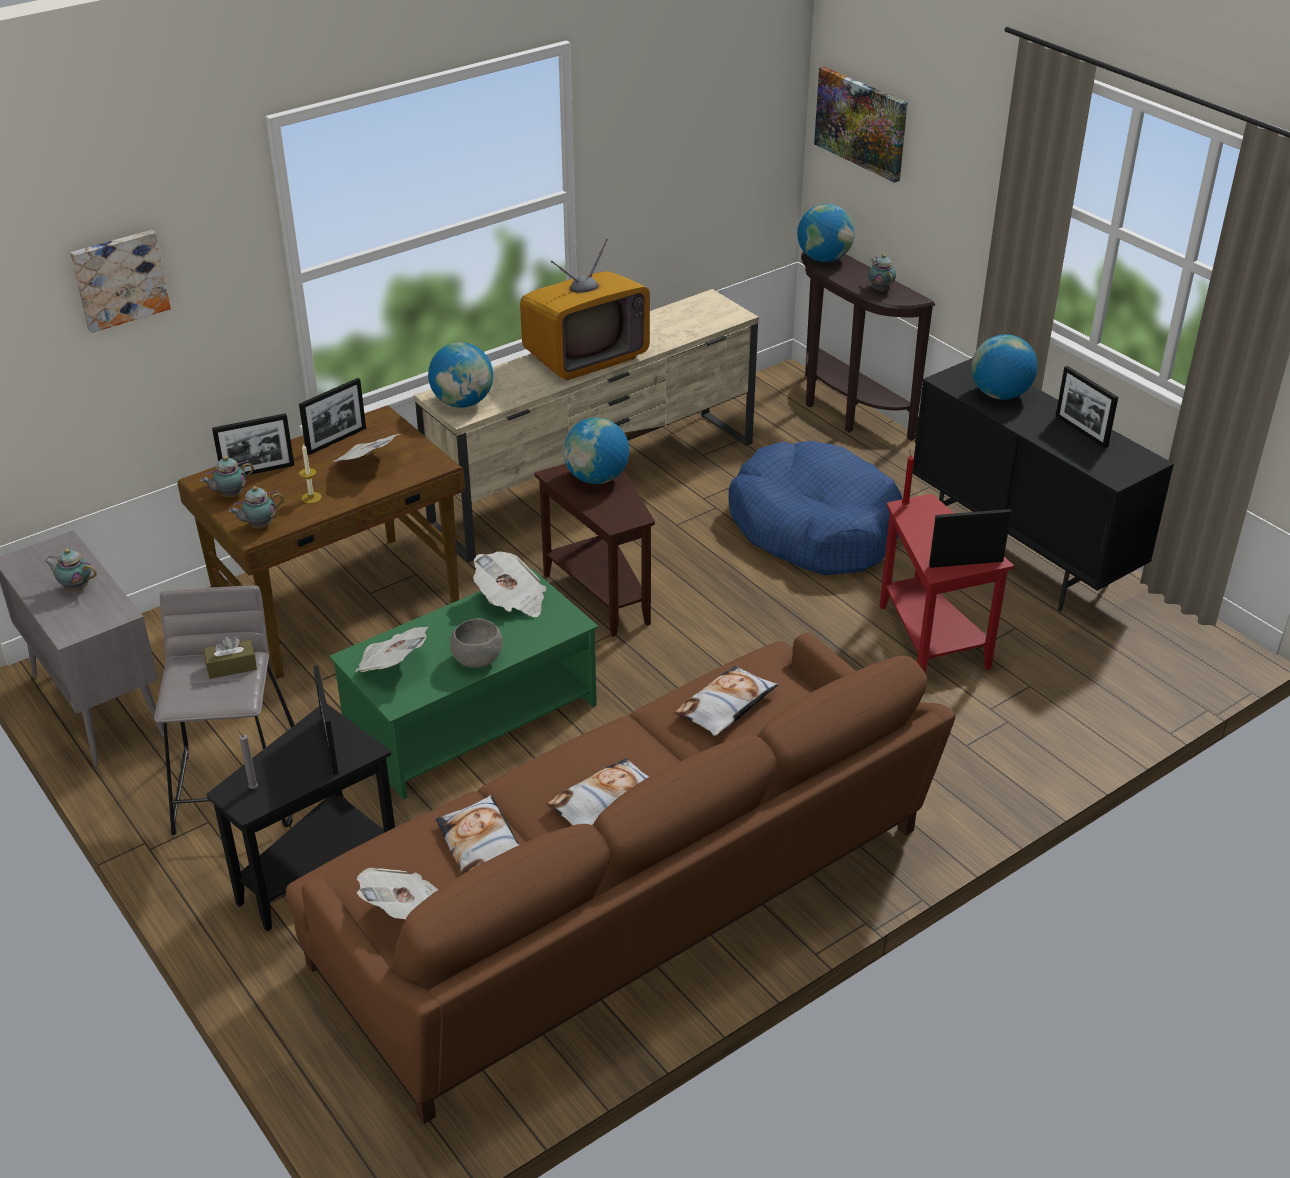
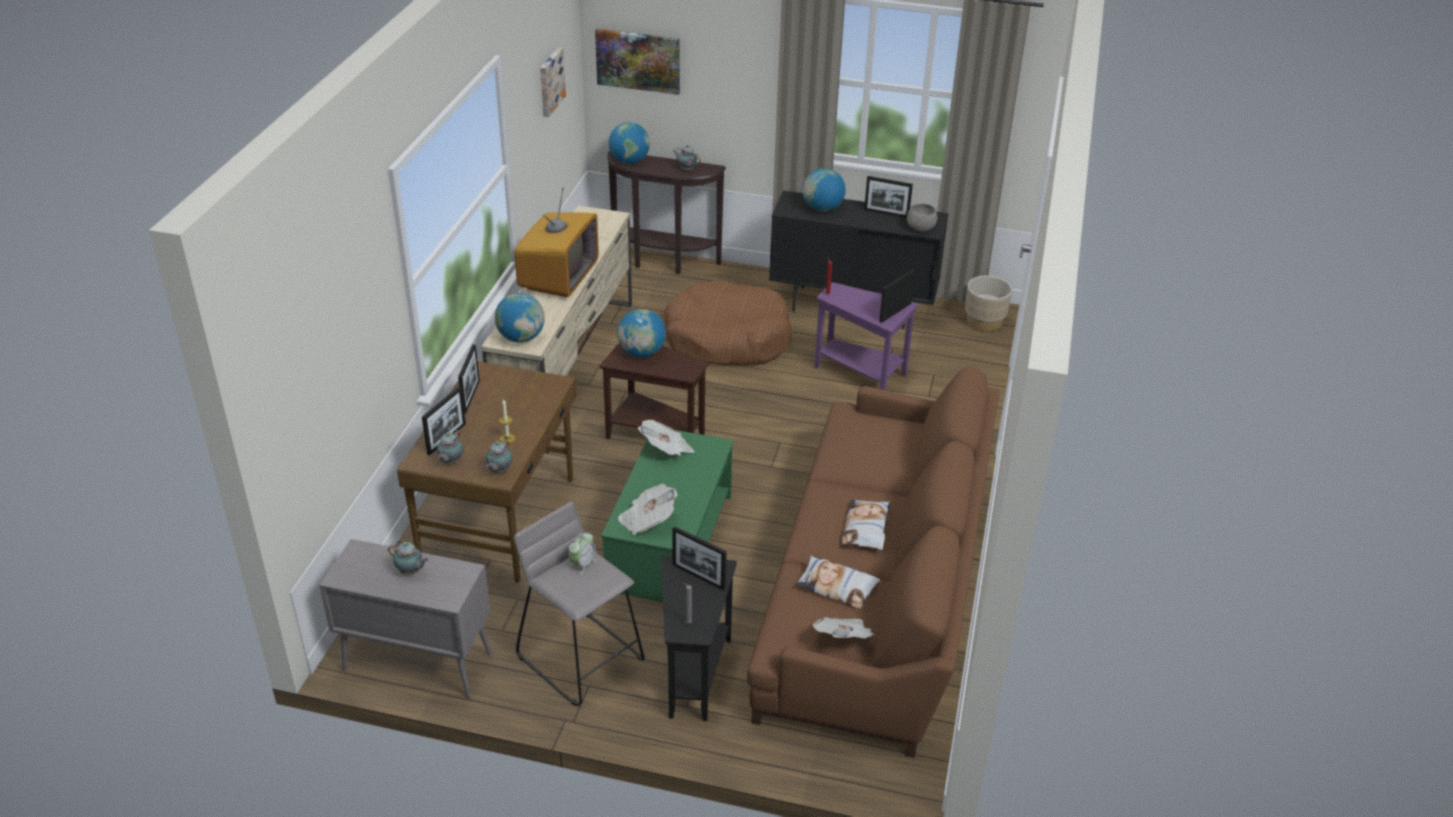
camera: 40 degrees left, 0 degrees up
(75, 588) = (410, 572): teapot -> teapot turned 135 degrees counterclockwise
(119, 279) = (340, 327): picture -> picture (550, 81)
(231, 666) = (582, 564): brown tissue box -> alarm clock
(367, 464) = (513, 401): newspaper -> none
(476, 659) = (692, 492): grey bowl -> grey bowl (920, 228)
(726, 707) = (861, 448): pillow -> none
(814, 527) = (727, 339): blue dog bed -> brown dog bed
(929, 644) = (861, 376): red side table -> purple side table
(1189, 652) = (984, 322): none -> beige planter

